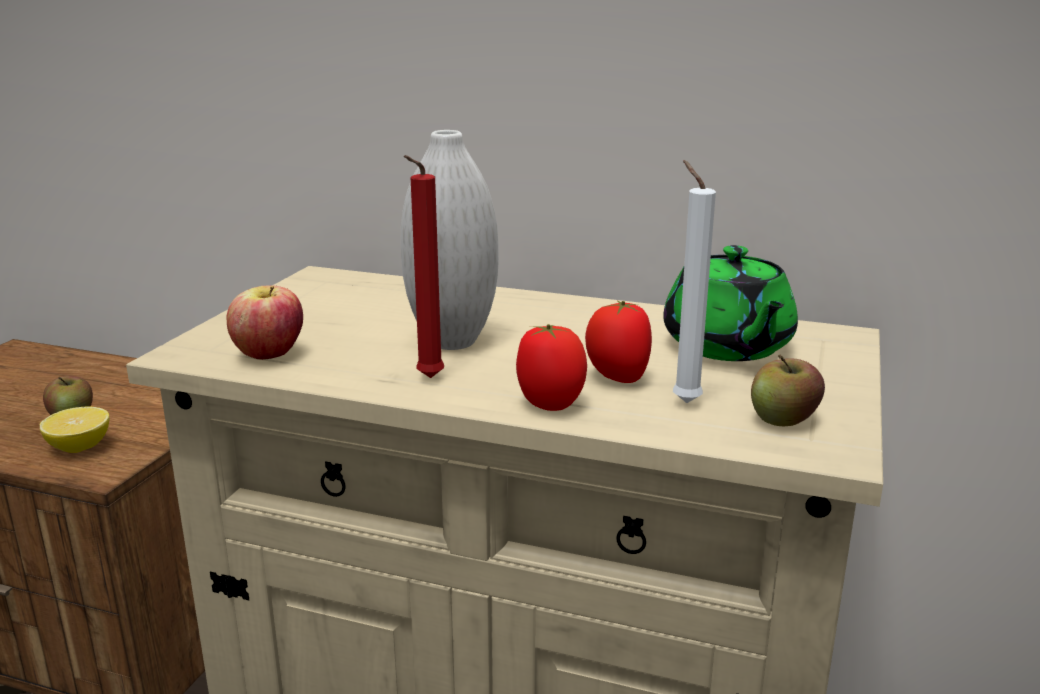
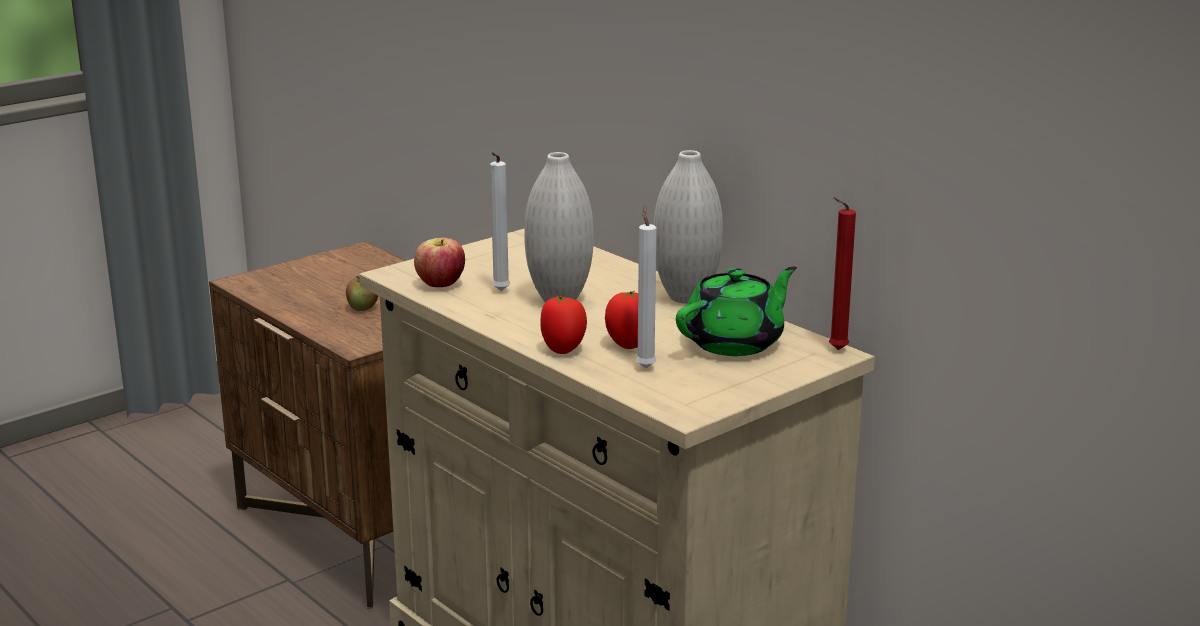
camera: 30 degrees right, 0 degrees up
(80, 447) = (354, 328): lemon -> none
(362, 348) = (499, 292): none -> white candle
(427, 379) = (512, 320): red candle -> red candle (835, 350)
(592, 309) = (686, 297): none -> white vase
(727, 346) = (735, 342): green teapot -> green teapot turned 150 degrees counterclockwise
(784, 419) = (688, 391): apple -> none

